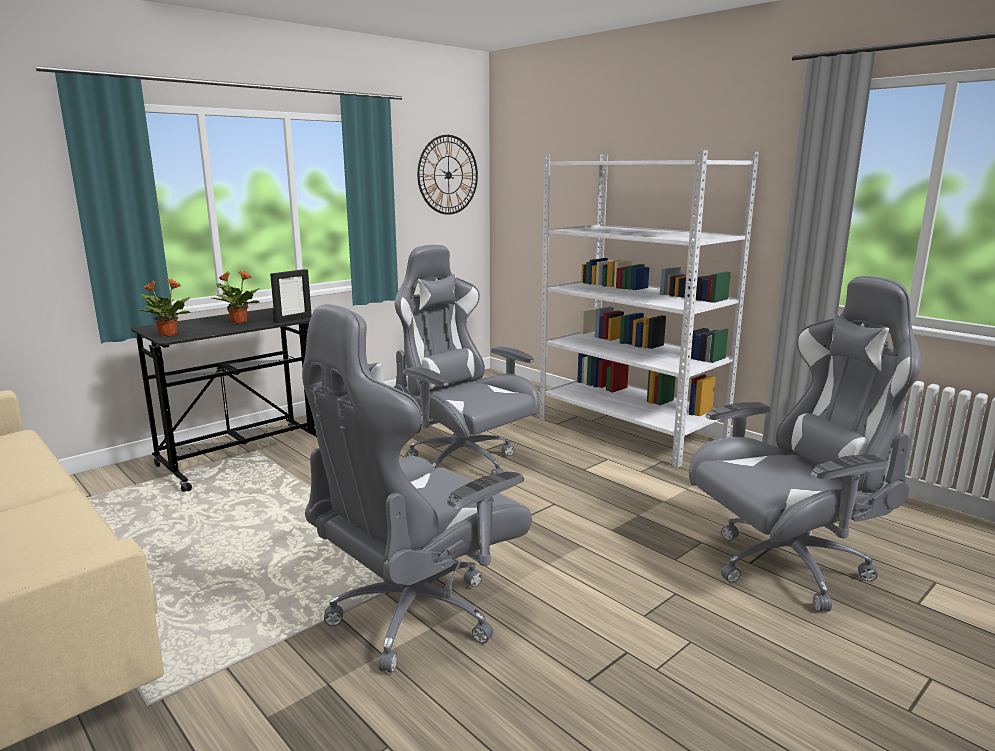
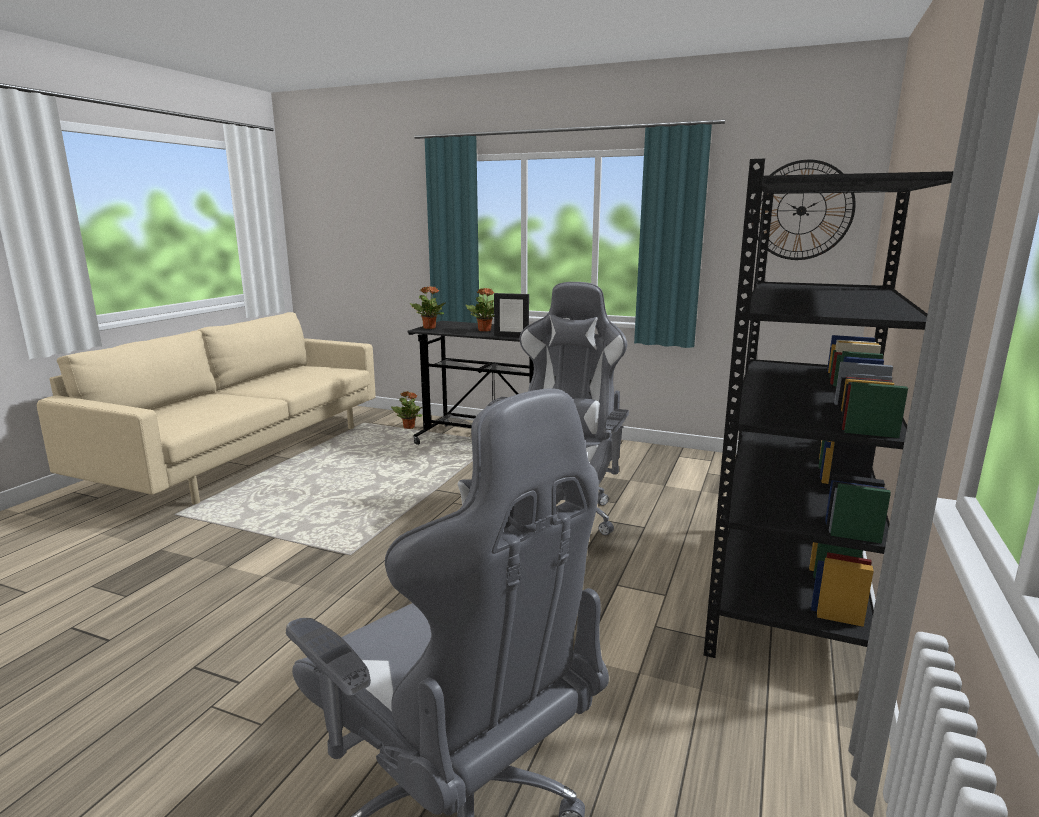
camera: 65 degrees right, 0 degrees up
(115, 487) = (409, 427): none -> potted plant
(422, 610) = (286, 566): grey office chair -> none
(630, 430) = (787, 595): white bookcase -> black bookcase

